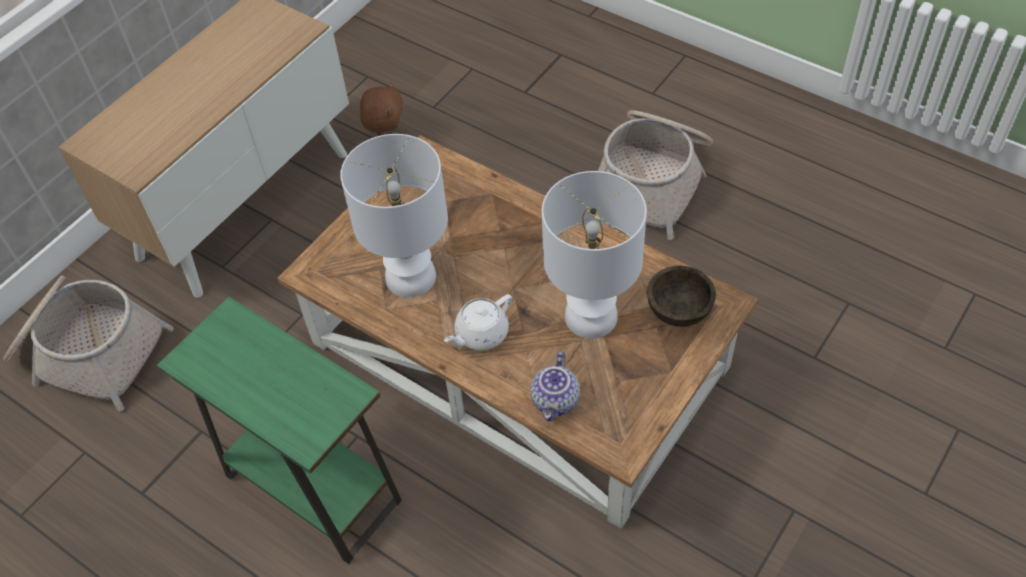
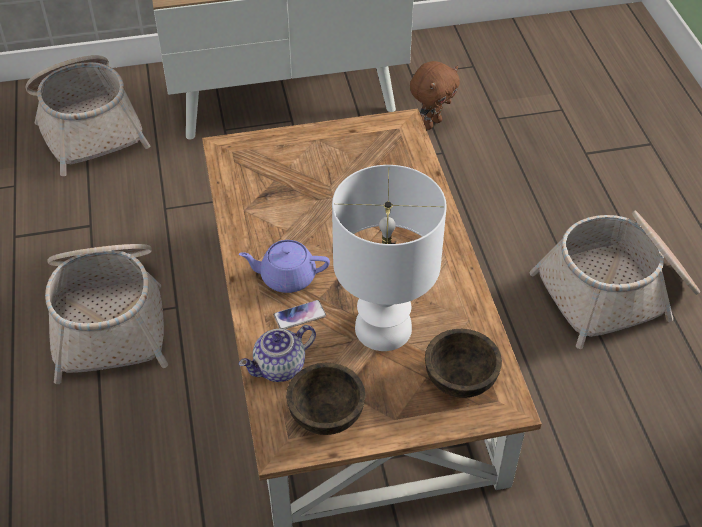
camera: 40 degrees right, 5 degrees down
(312, 488) = (110, 317): green side table -> basket
(412, 277) = (289, 202): white table lamp -> none
(480, 334) = (286, 277): white teapot -> purple teapot
(524, 354) = (299, 316): none -> phone
(625, 406) = (326, 415): none -> brown bowl

